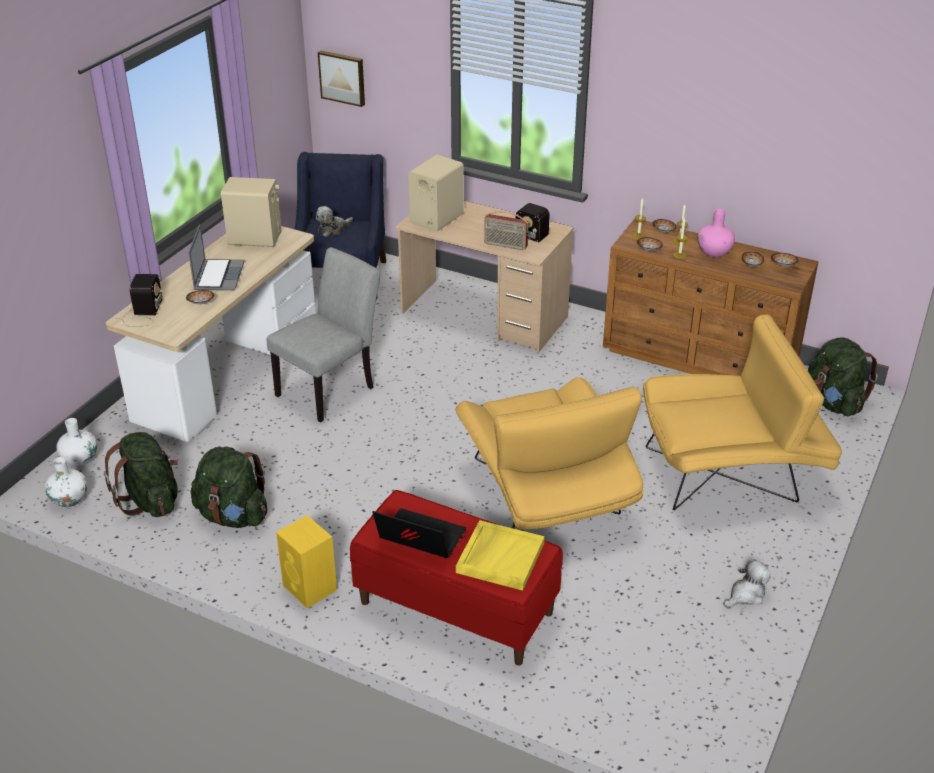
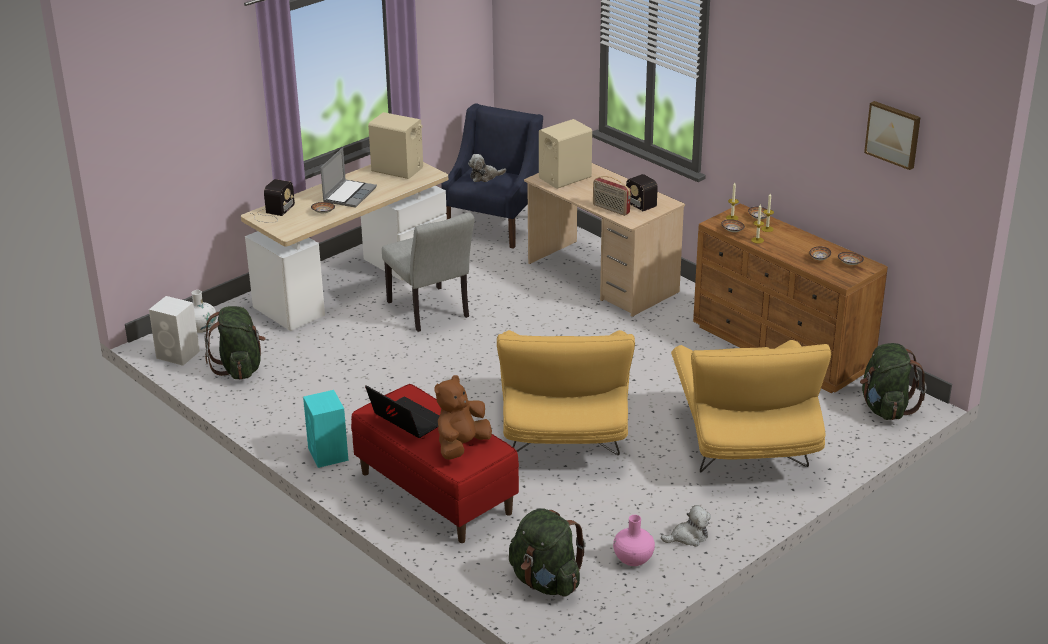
camera: 20 degrees right, 5 degrees down
(69, 499) = (179, 355): white vase -> white speaker
(233, 516) = (297, 392): green backpack -> green backpack (546, 582)
(310, 588) = (328, 455): yellow speaker -> turquoise speaker
(331, 388) = (431, 312): grey chair -> grey chair turned 90 degrees clockwise
(343, 77) = (519, 40): picture -> picture (893, 134)
(500, 557) = (461, 446): yellow tray -> brown plush toy
(714, 252) = (792, 243): pink vase -> pink vase (633, 559)
(732, 470) = (745, 443): yellow armchair -> yellow armchair turned 75 degrees clockwise

